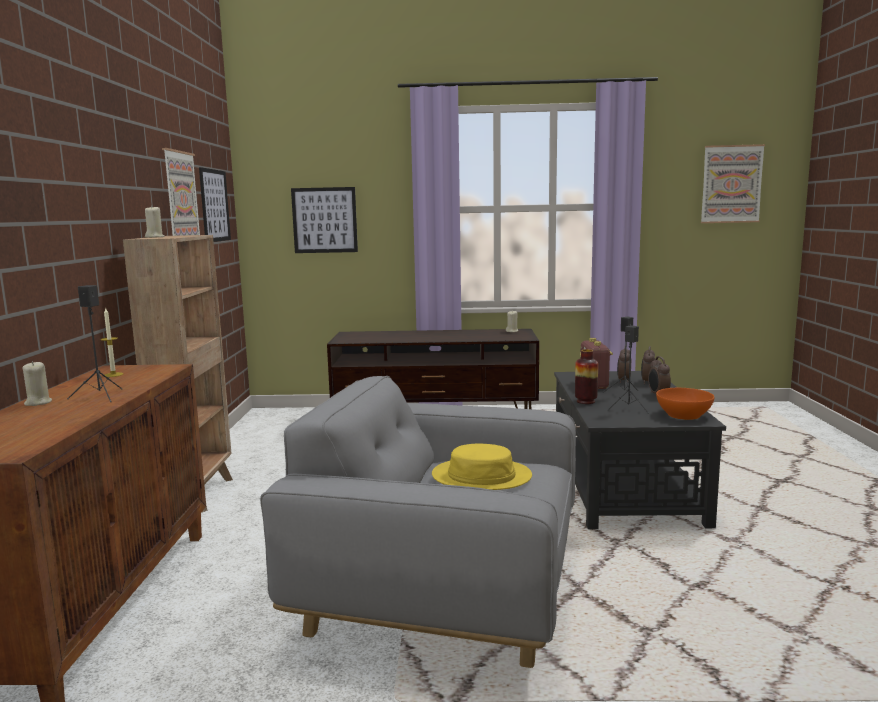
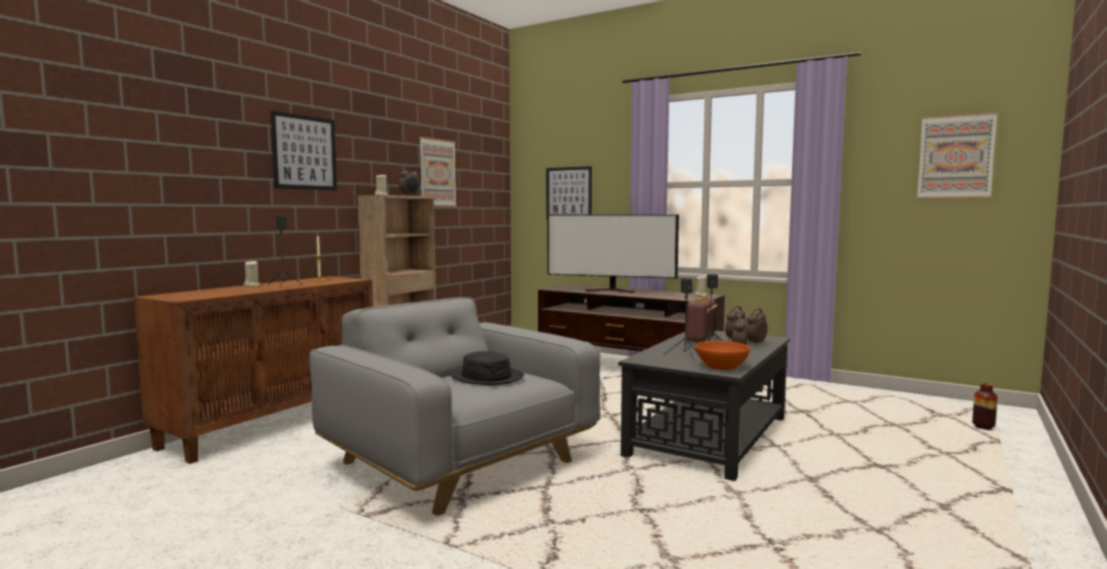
camera: 30 degrees right, 5 degrees down
(187, 235) = (410, 195): none -> alarm clock
(214, 205) = (480, 180): picture -> picture (304, 152)
(414, 336) = (612, 291): none -> television
(481, 476) = (486, 377): yellow hat -> black hat
(585, 401) = (662, 347): vase -> vase (983, 428)

